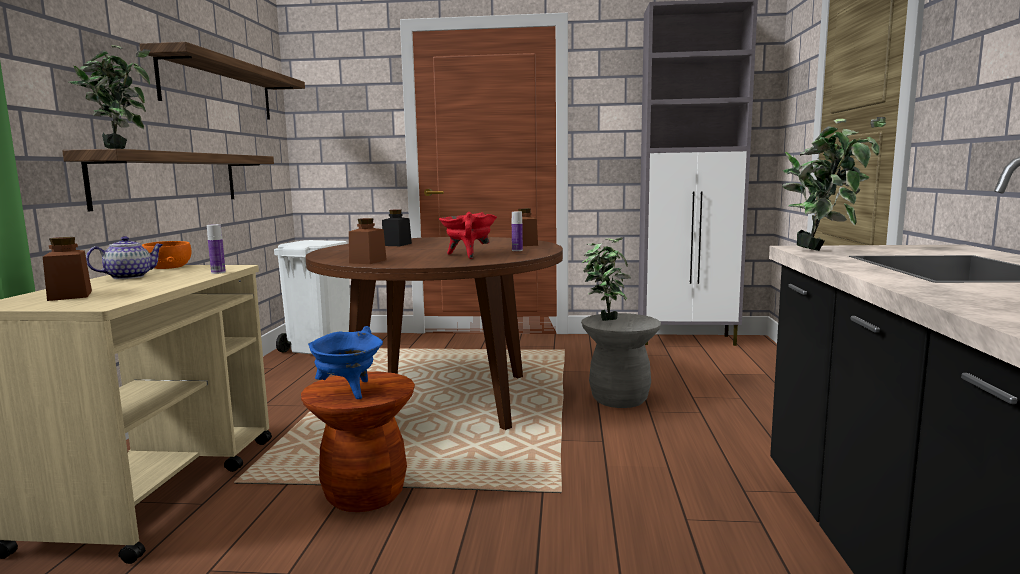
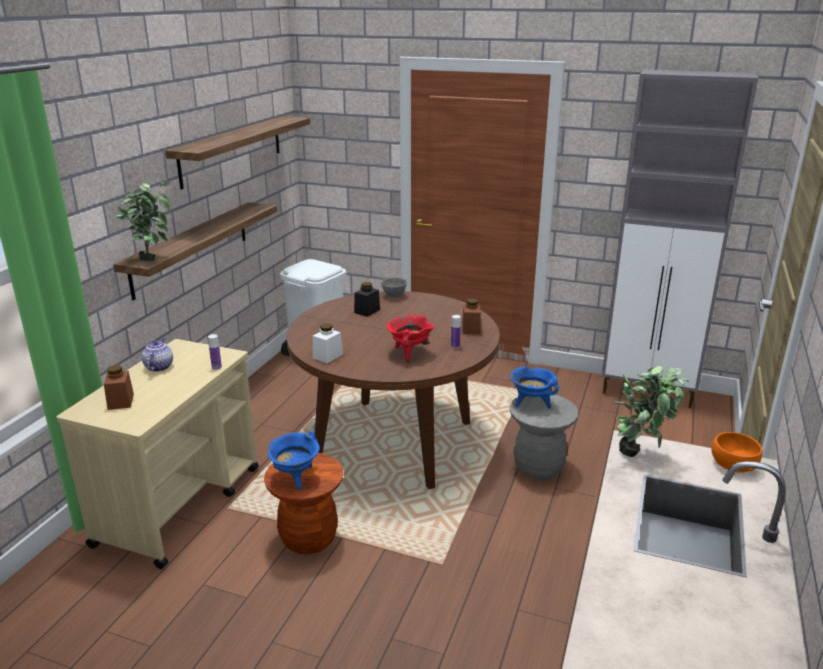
camera: 15 degrees right, 15 degrees up
(130, 277) = (159, 366): teapot -> teapot turned 60 degrees counterclockwise
(168, 267) = (185, 348): orange bowl -> orange bowl (732, 465)
(368, 261) = (328, 356): brown jar -> white jar
(422, 238) = (394, 296): none -> grey bowl
(604, 319) = (531, 403): potted plant -> blue cooking pot

